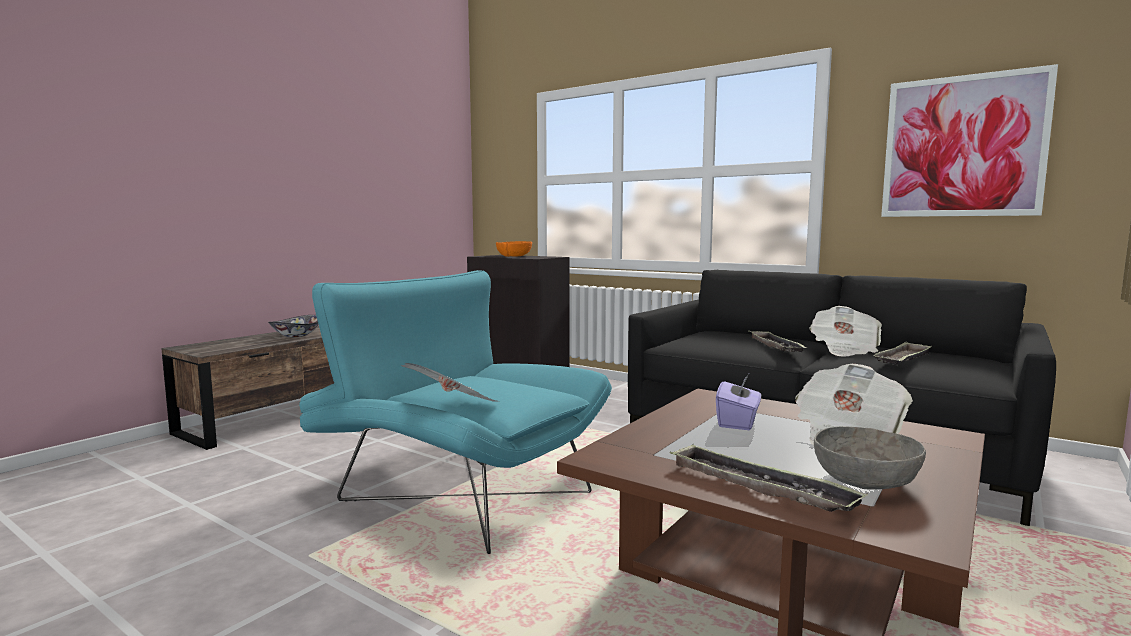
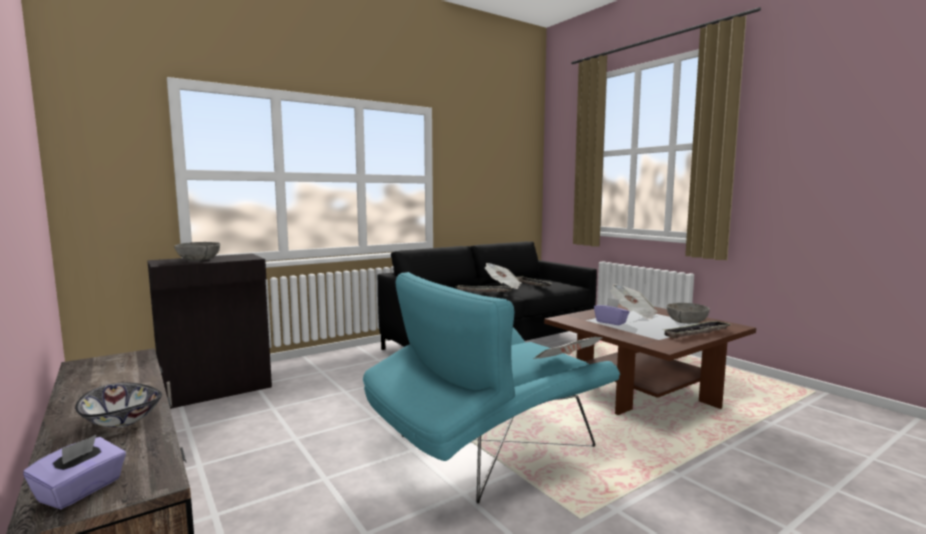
camera: 70 degrees left, 0 degrees up
(205, 346) = (81, 491): none -> purple tissue box
(513, 256) = (198, 259): orange bowl -> grey bowl
(962, 146) = (489, 175): picture -> none

